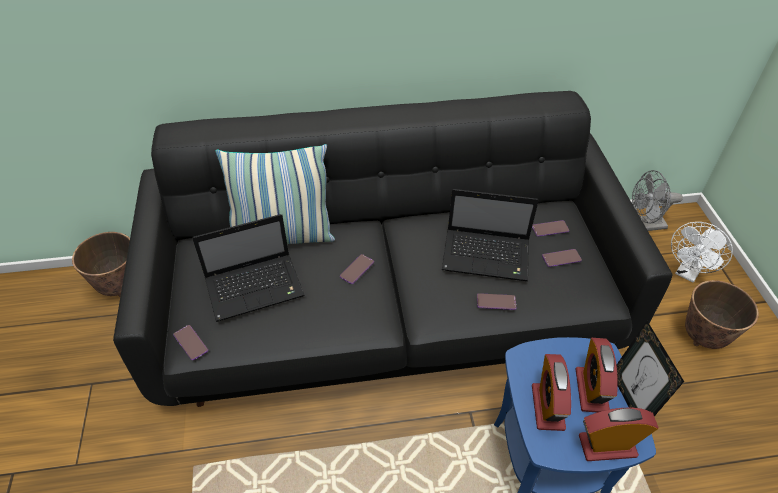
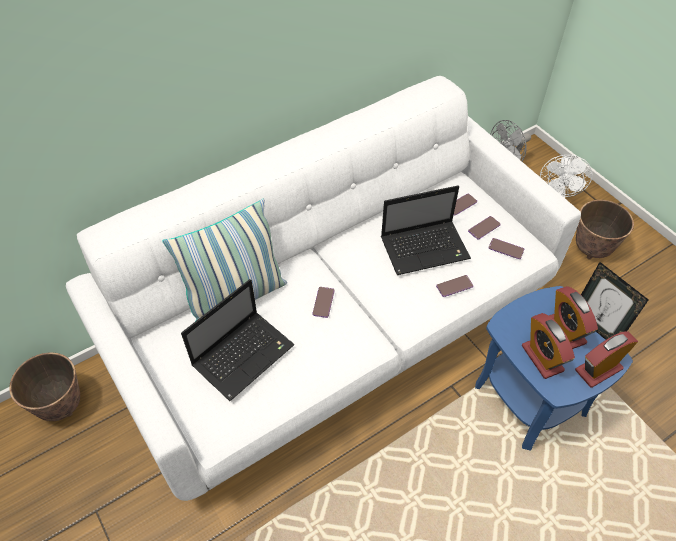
camera: 25 degrees left, 5 degrees up
(191, 343) = (215, 430): phone -> phone (506, 249)
(388, 312) = (337, 327): black sofa -> white sofa

